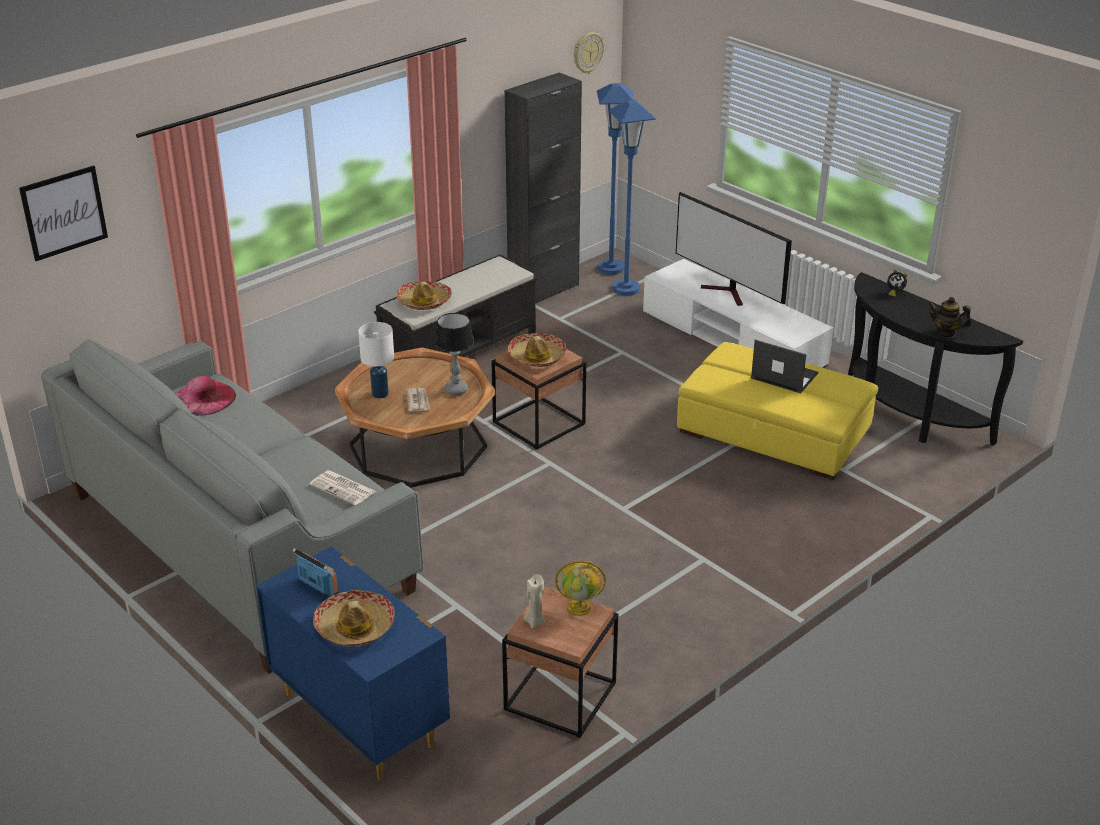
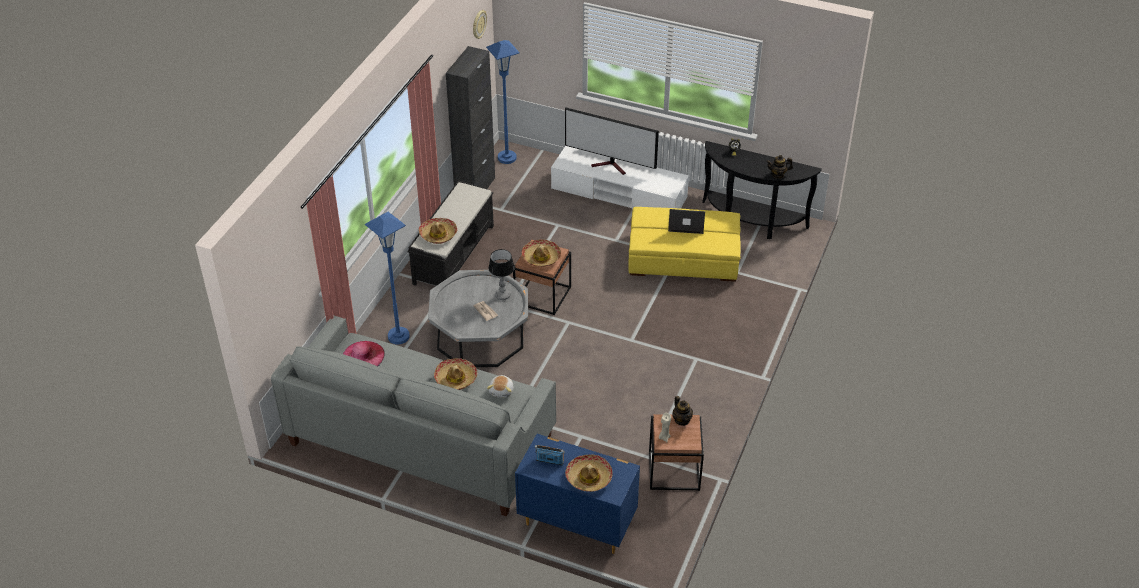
camera: 25 degrees left, 10 degrees up
(64, 213) = (267, 272): picture -> none
(296, 456) = (456, 378): none -> hat
(343, 488) = (502, 391): newspaper -> plush toy
(379, 394) = (458, 313): white table lamp -> none
(418, 446) = (480, 336): brown coffee table -> grey coffee table
(580, 607) = (682, 420): globe -> teapot
(626, 289) = (527, 172): blue floor lamp -> blue floor lamp (398, 336)

